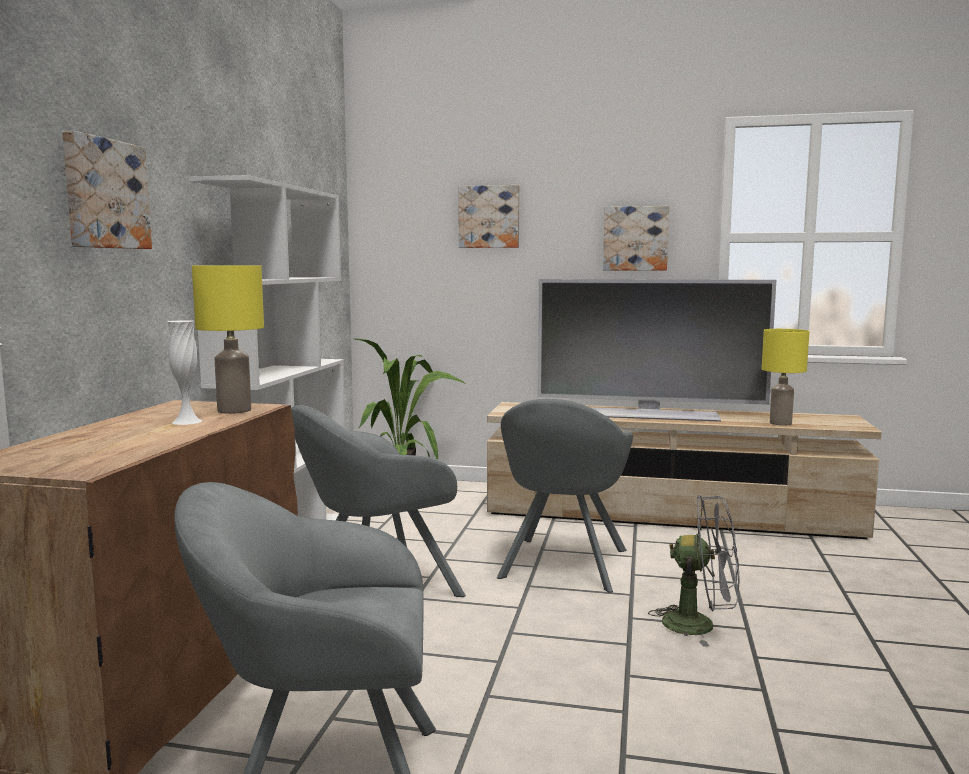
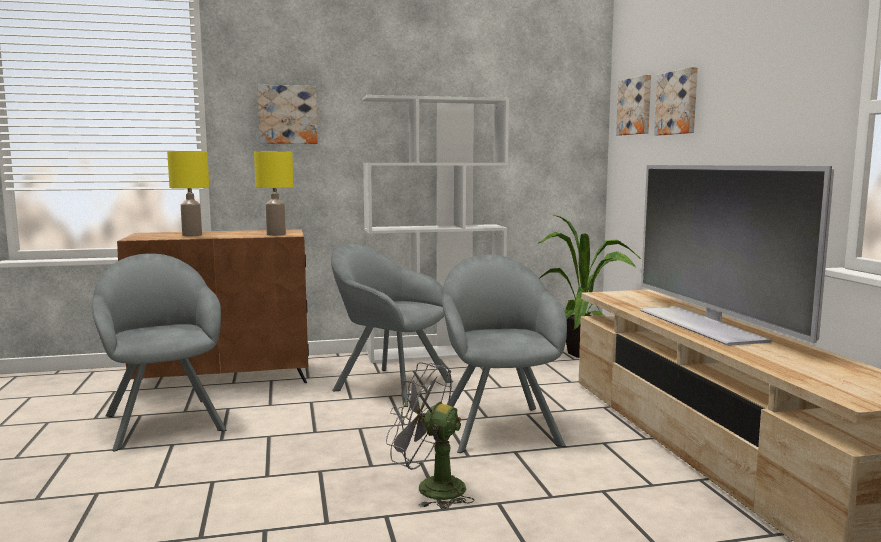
camera: 65 degrees right, 0 degrees up
(187, 421) = (241, 234): white vase -> none
(562, 566) = (498, 425): grey armchair -> grey armchair turned 90 degrees clockwise
(635, 238) = (780, 116): picture -> picture (636, 106)
(700, 625) = (430, 488): grey fan -> grey fan turned 120 degrees clockwise
(781, 423) = (782, 366): yellow table lamp -> yellow table lamp (192, 235)

